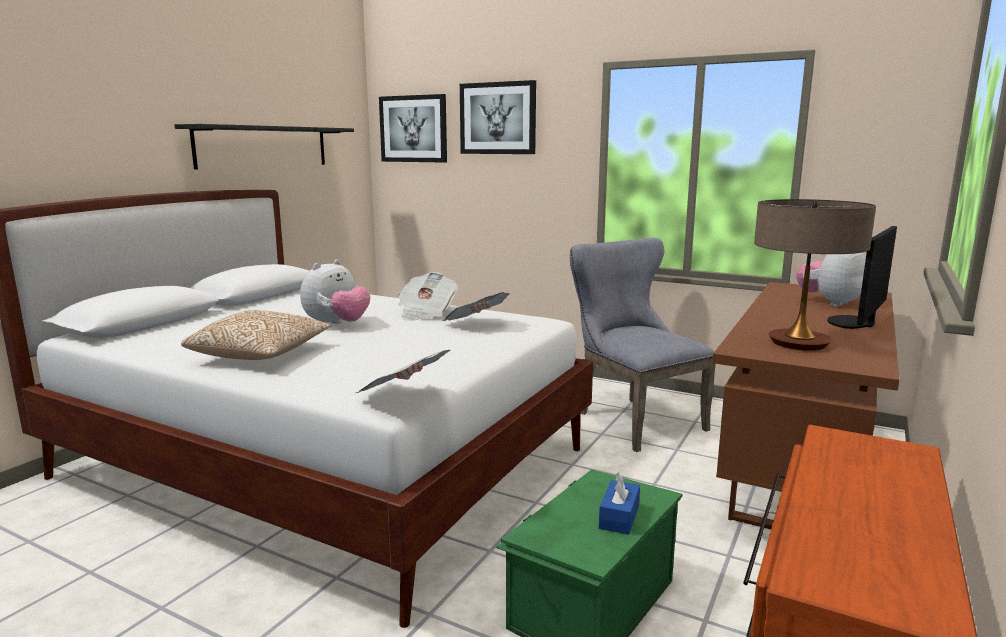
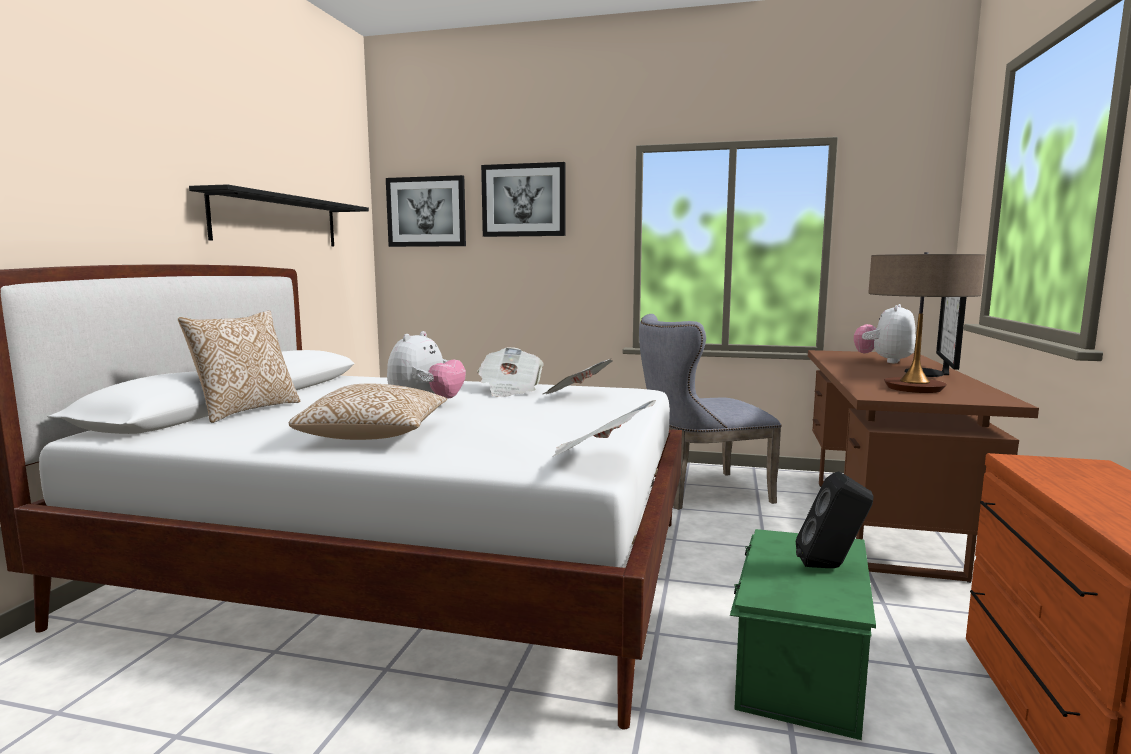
camera: 15 degrees left, 5 degrees down
(196, 321) = (245, 410): none -> pillow
(619, 517) = (831, 567): blue tissue box -> black speaker
(632, 419) = (698, 492): grey chair -> grey chair turned 60 degrees counterclockwise

